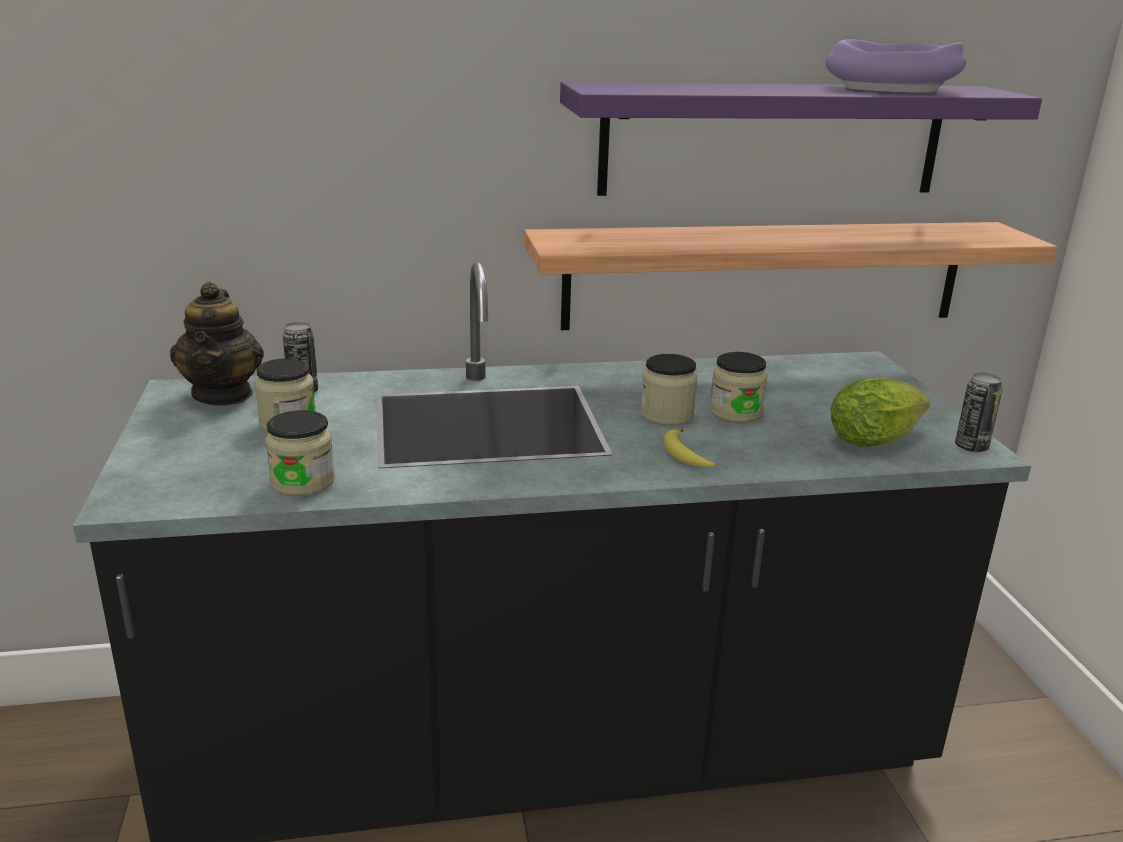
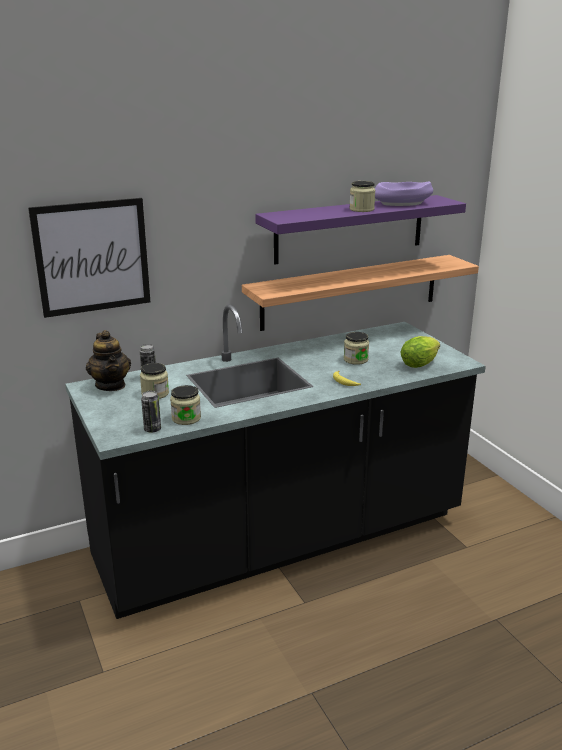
camera: 15 degrees left, 0 degrees up
(207, 134) = (92, 257): none -> picture
(667, 415) = (326, 365): jar -> jar (361, 209)
(971, 447) = (459, 361): can -> can (152, 429)

